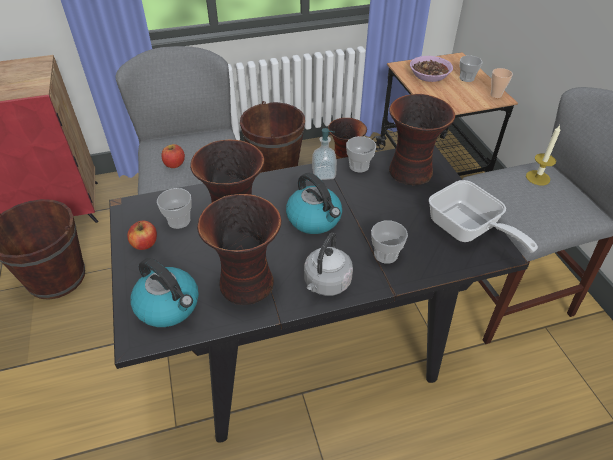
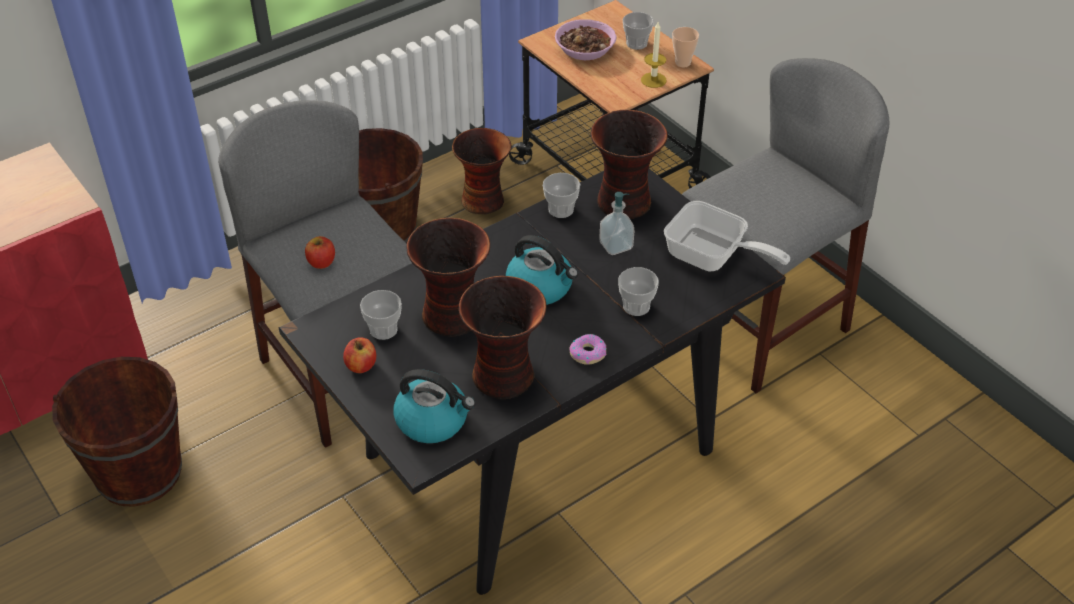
camera: 20 degrees left, 0 degrees up
(324, 174) = (524, 230): soap dispenser -> soap dispenser (616, 246)
(326, 284) = (587, 353): grey kettle -> donut
(537, 178) = (767, 173): candle -> candle (653, 80)

